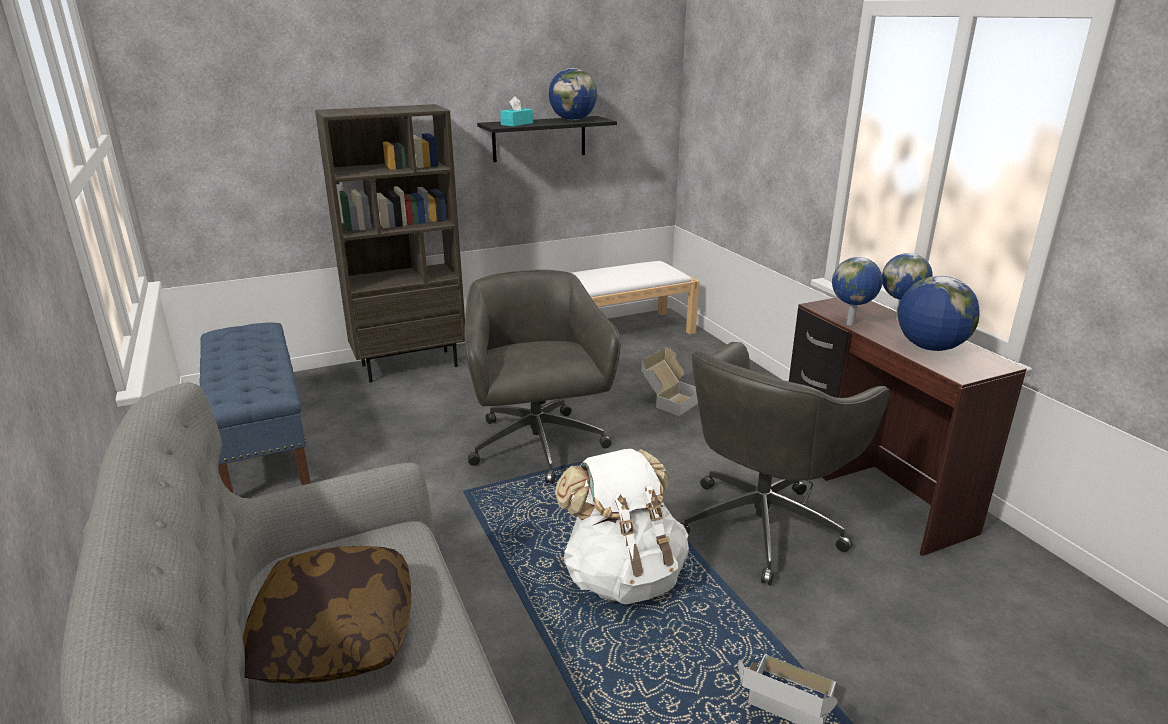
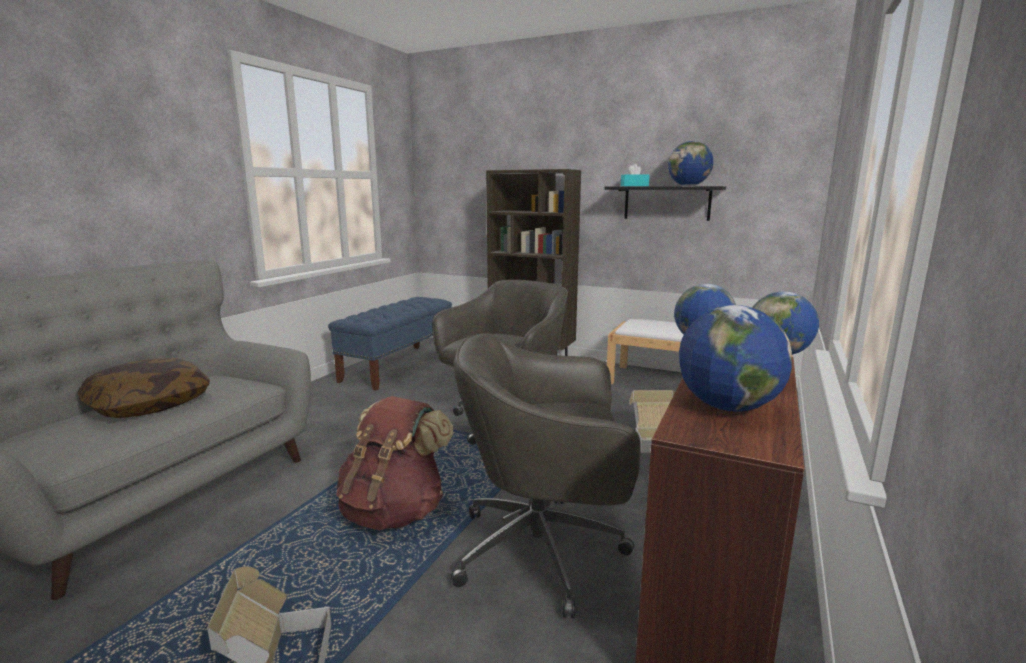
camera: 50 degrees right, 10 degrees down
(623, 576) = (395, 511): white backpack -> brown backpack

